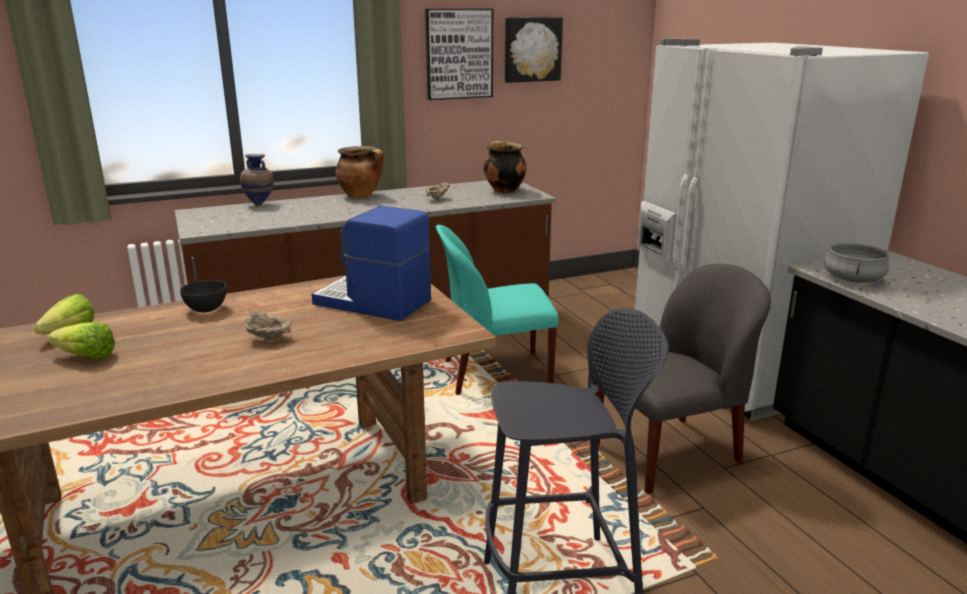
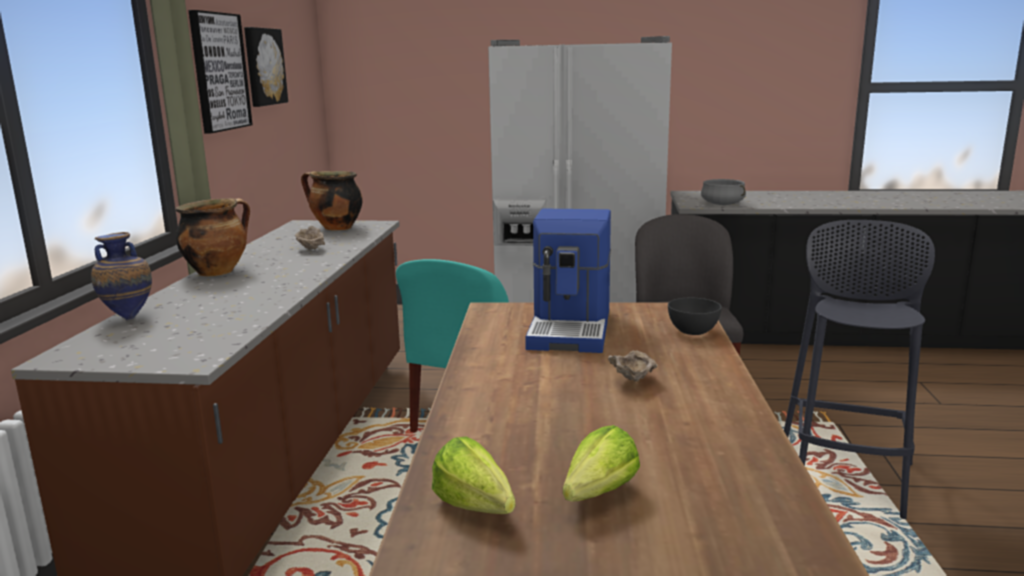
camera: 60 degrees left, 5 degrees down
(206, 309) = (488, 406): grey bowl -> grey bowl (693, 332)
(372, 303) = (572, 328): coffee machine -> coffee machine turned 45 degrees counterclockwise

